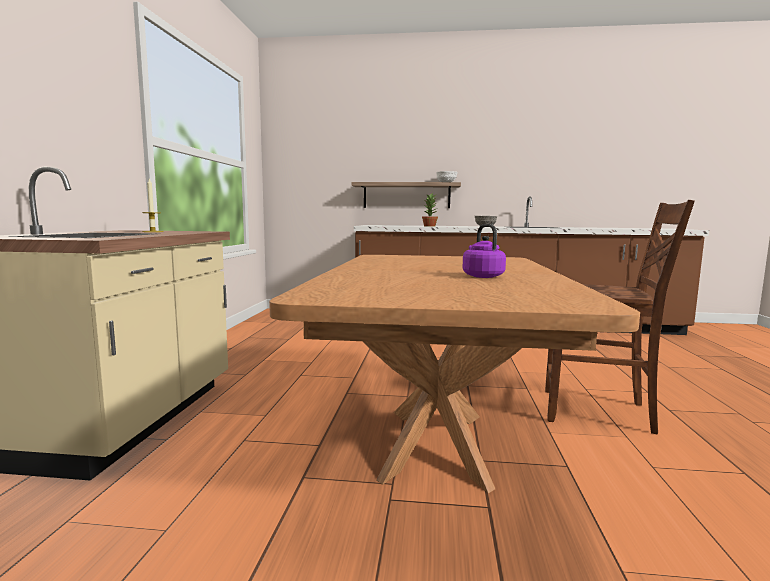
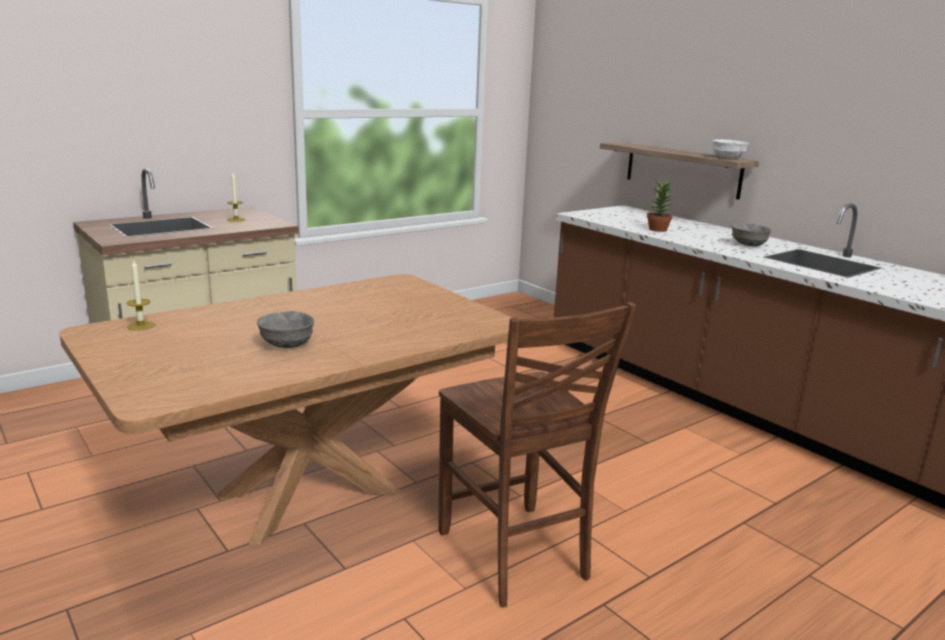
camera: 45 degrees right, 10 degrees up
(337, 288) = (141, 326): none -> candle
(481, 276) = (286, 344): purple kettle -> grey bowl

